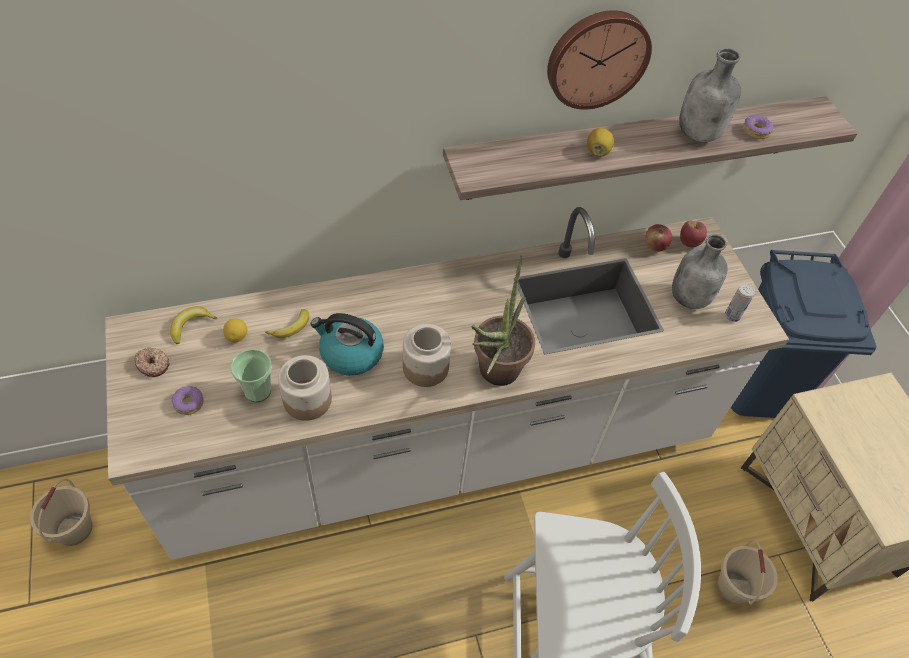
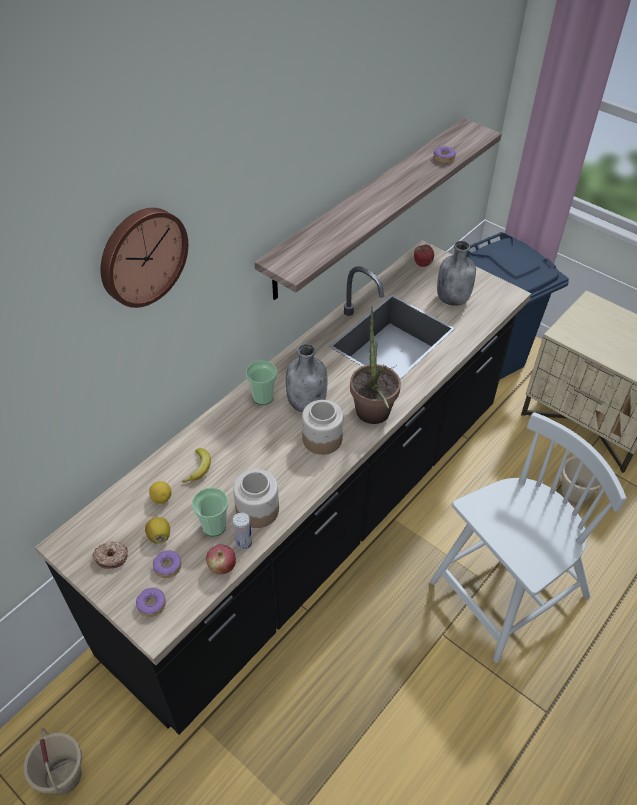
camera: 30 degrees left, 5 degrees down
(147, 429) = (151, 605): none -> donut
(190, 326) = (116, 512): banana -> none
(350, 354) = (260, 460): kettle -> none
(406, 294) = (263, 397): none -> cup
(442, 450) = (317, 524): white counter -> black counter
(596, 58) = (336, 146): wall clock -> wall clock (141, 256)
(598, 151) = (360, 216): lemon -> lemon (159, 536)
(654, 247) = (403, 277): apple -> apple (222, 567)
(699, 134) = (412, 175): grey bottle -> grey bottle (307, 403)
(732, 316) = (487, 297): can -> can (244, 543)

